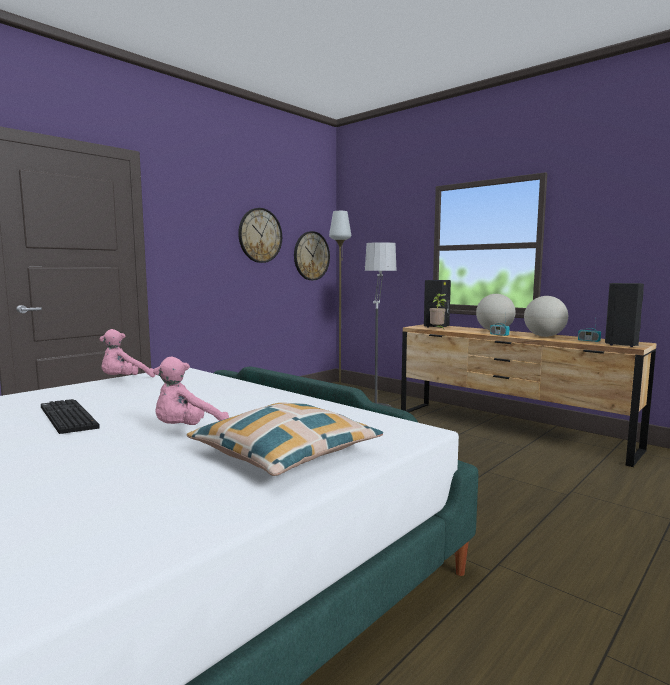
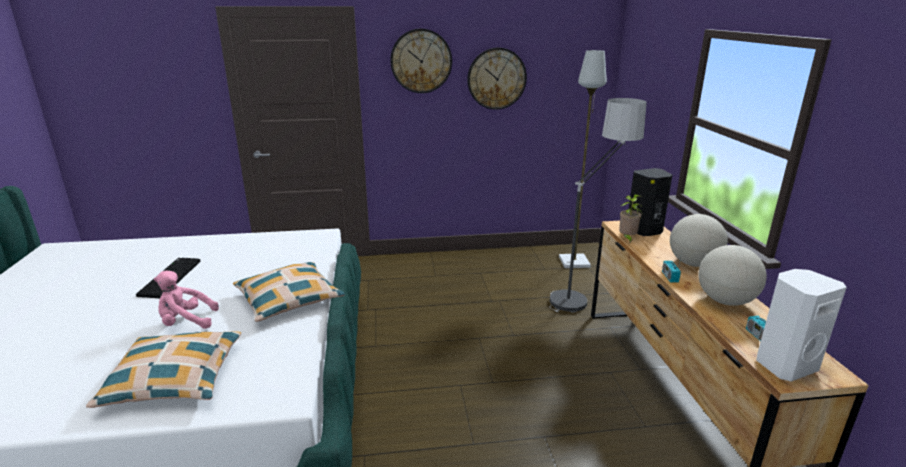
camera: 40 degrees right, 15 degrees up
(124, 380) = (269, 239): pink plush toy -> none
(258, 399) = (289, 299): none -> pillow
(311, 256) = (572, 98): wall clock -> wall clock (421, 61)
(620, 344) = (784, 365): black speaker -> white speaker

